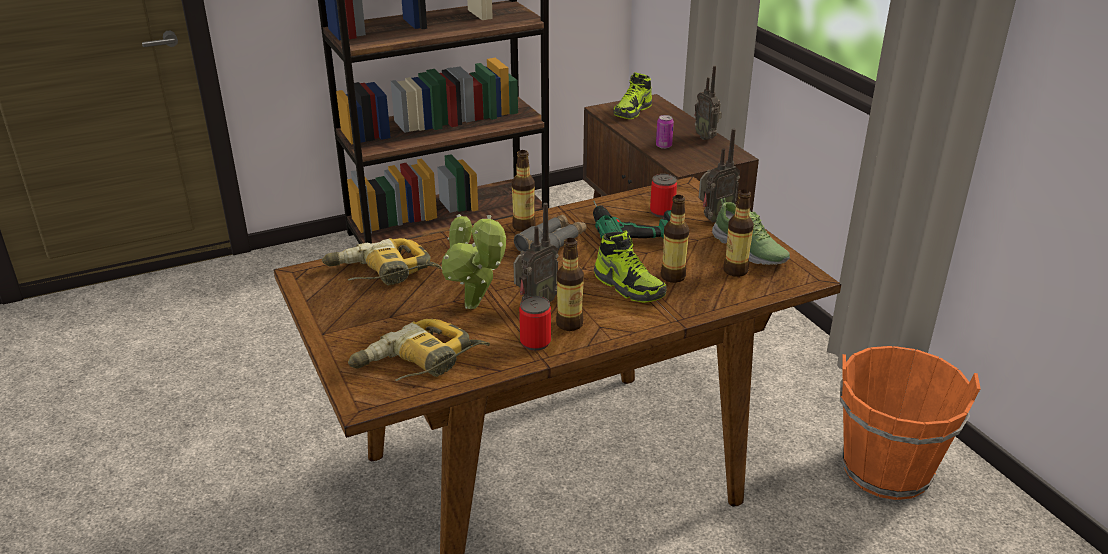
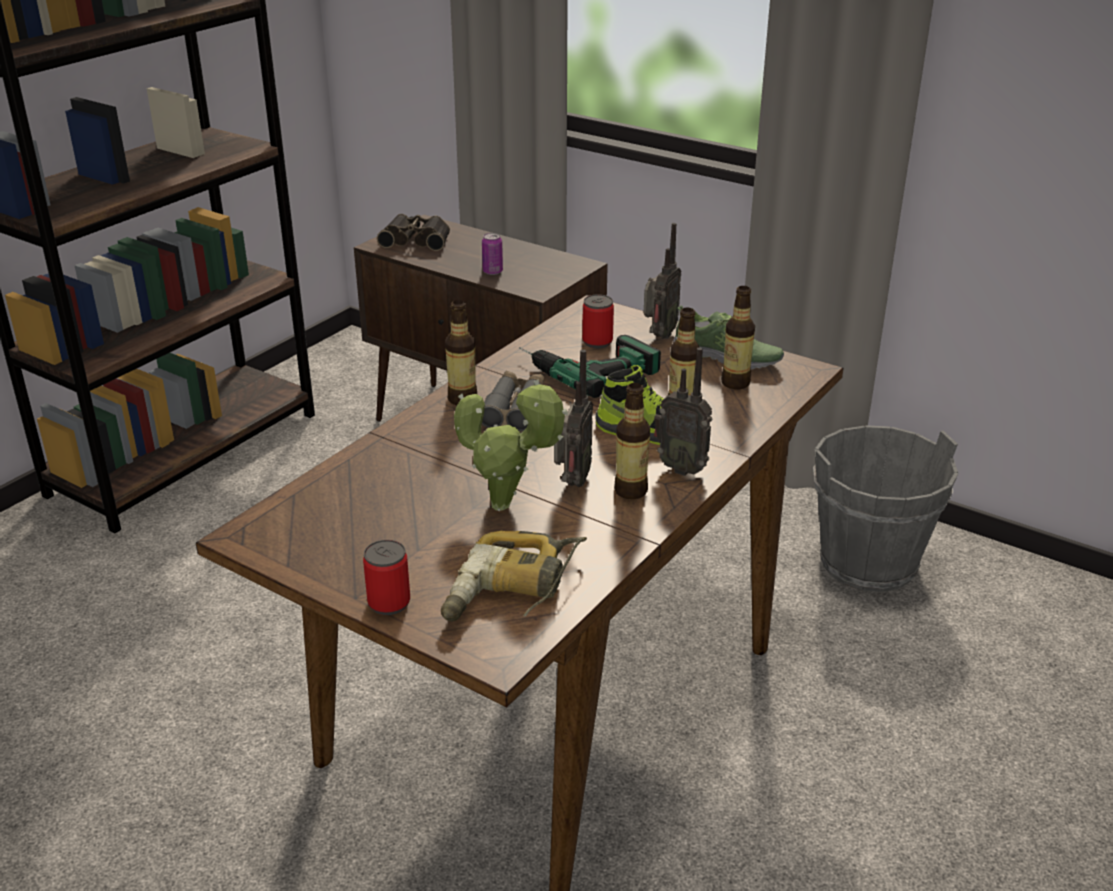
camera: 30 degrees left, 0 degrees up
(381, 273) = (349, 503): power drill -> none
(535, 342) = (616, 522): can -> can (389, 603)
(632, 111) = (417, 240): shoe -> binoculars
(706, 137) = (529, 251): radio -> radio (682, 468)
(885, 470) = (868, 564): orange bucket -> grey bucket

